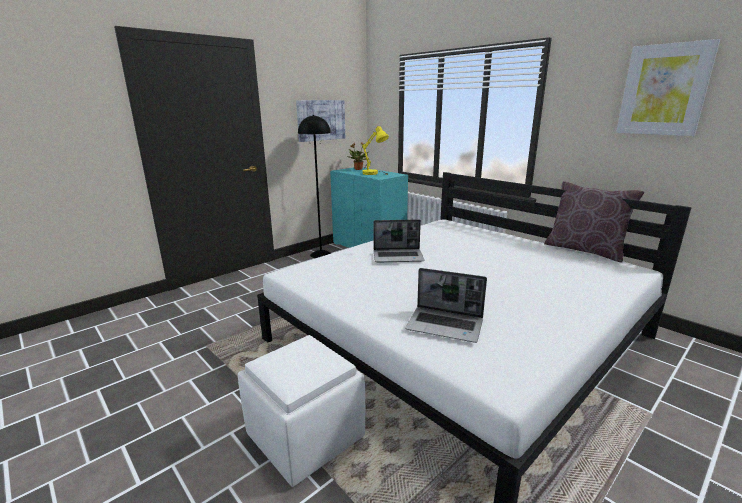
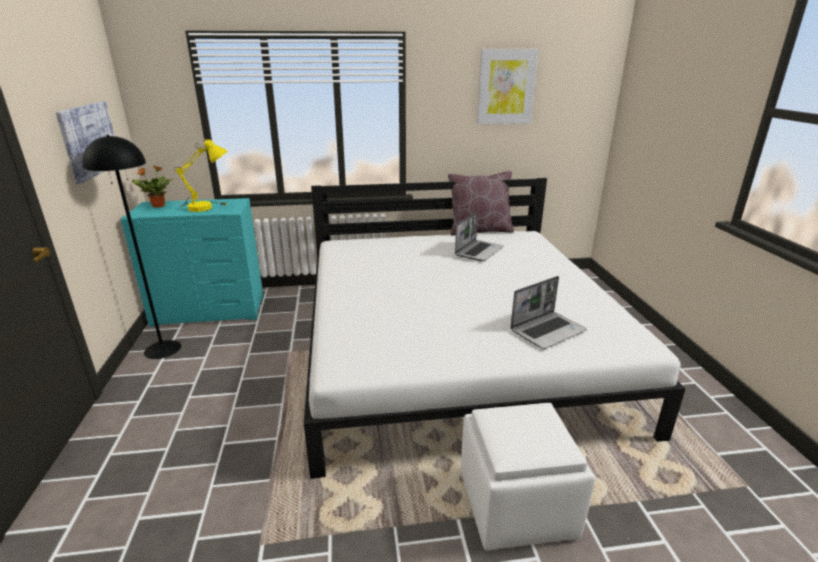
camera: 55 degrees left, 5 degrees up
(398, 257) = (390, 296): laptop -> laptop (479, 251)

